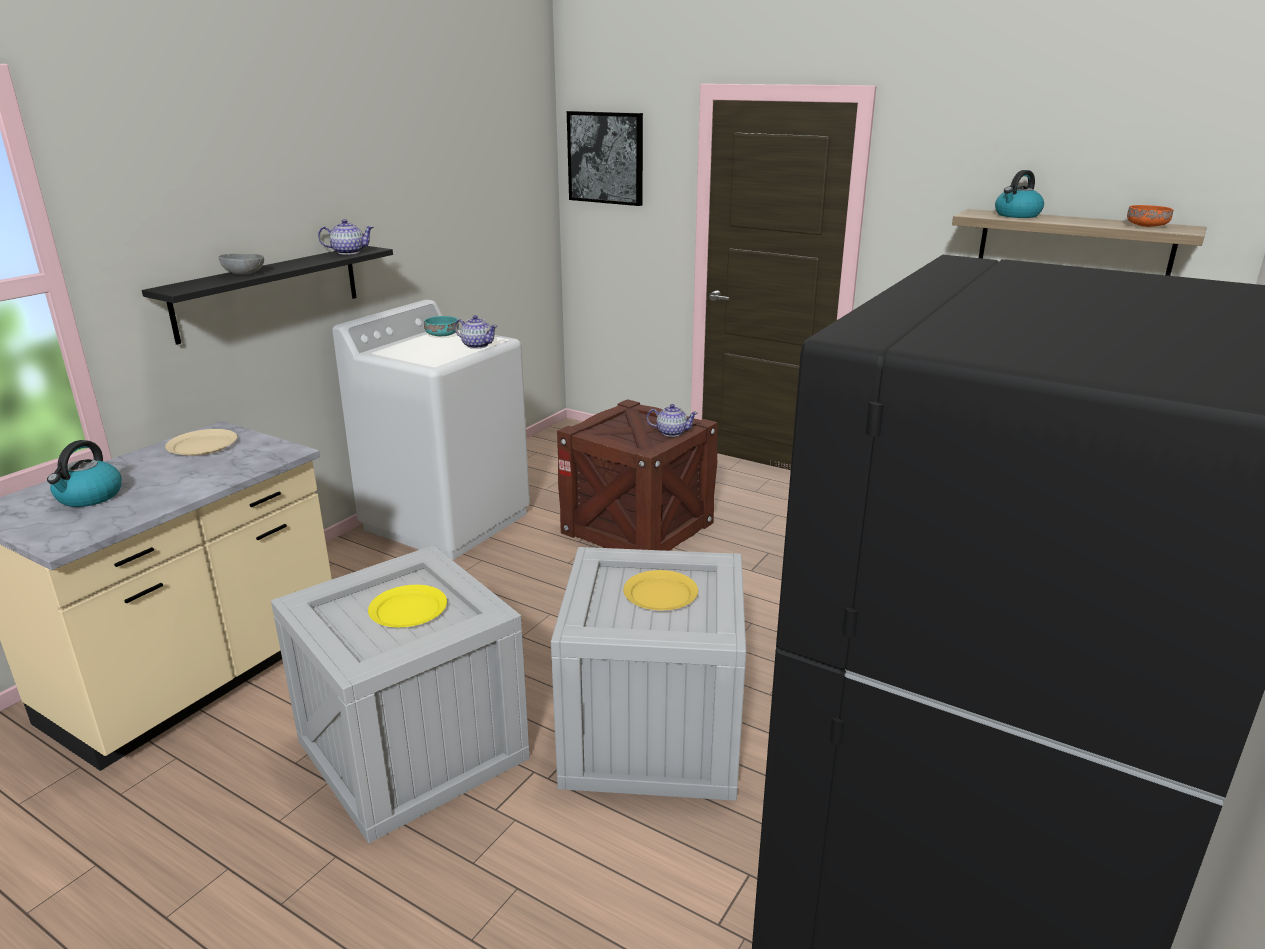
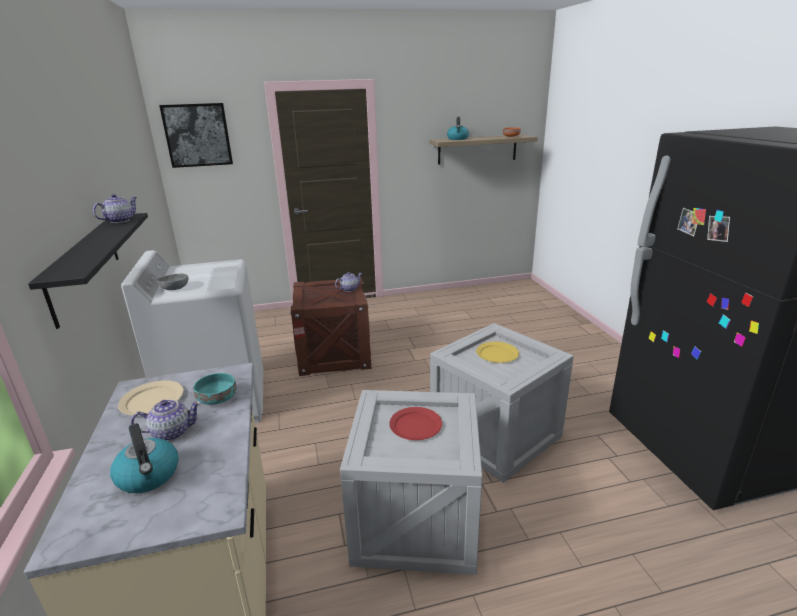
camera: 45 degrees left, 0 degrees up
(244, 273) = (87, 250): grey bowl -> grey bowl (174, 288)
(409, 609) = (415, 425): yellow plate -> red plate
(443, 335) = (186, 271): turquoise bowl -> turquoise bowl (218, 398)
(477, 345) = (227, 269): teapot -> teapot (171, 432)

